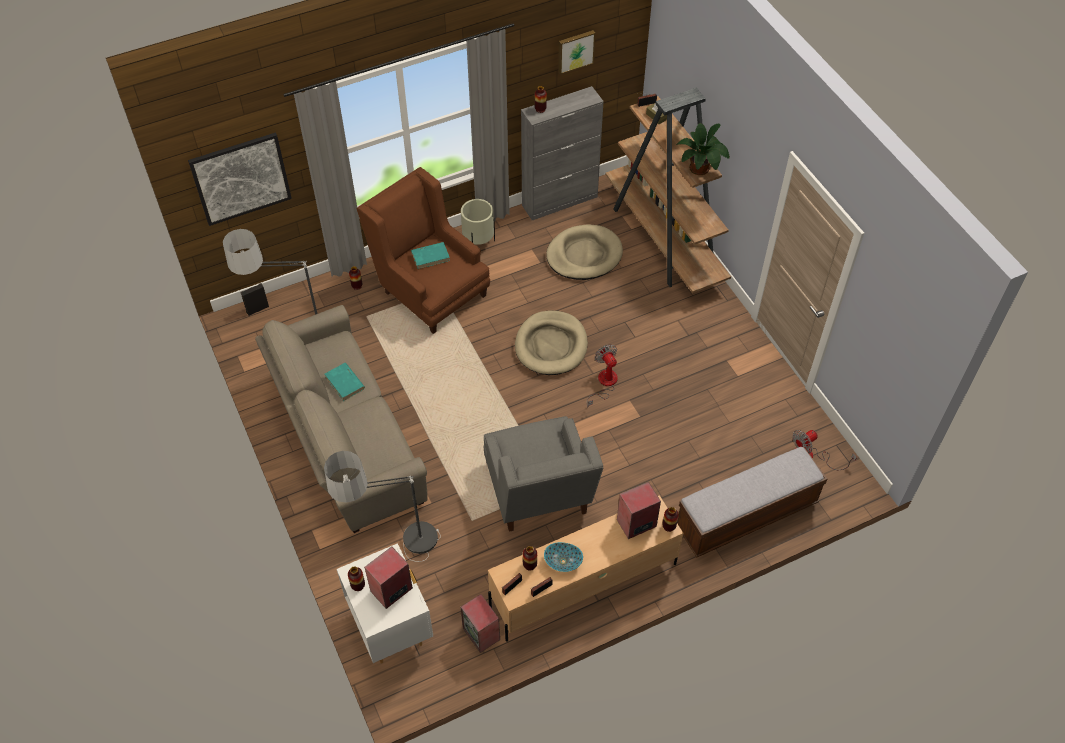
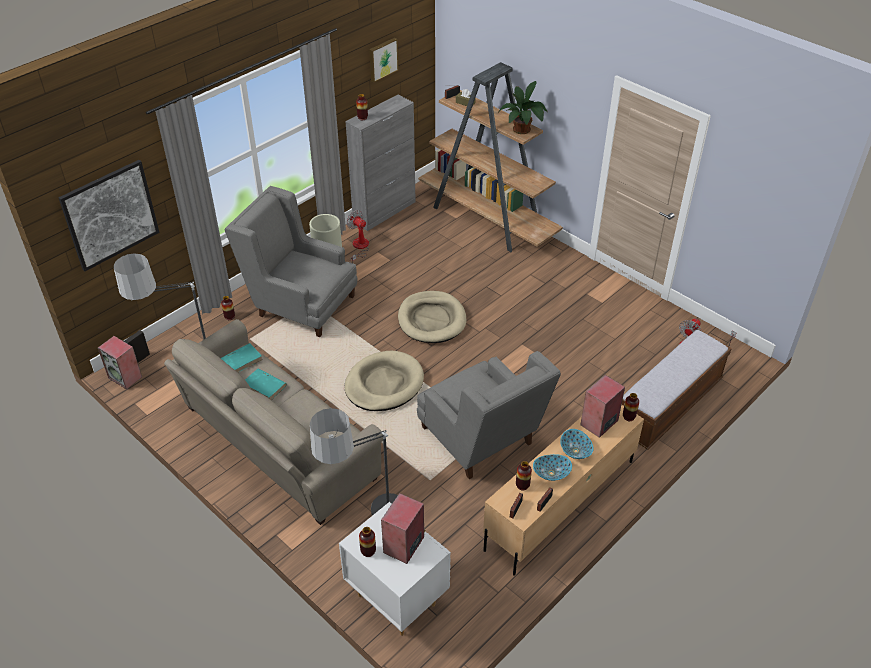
camera: 20 degrees left, 10 degrees down
(429, 289) = (300, 303): brown armchair -> grey armchair
(431, 256) = (300, 266): turquoise book -> turquoise book (241, 360)
(482, 634) = (488, 576): speaker -> speaker (125, 377)
(584, 255) = (425, 246): beige dog bed -> beige dog bed (384, 384)
(597, 546) = (575, 451): none -> bowl
(604, 384) = (493, 337): fan -> fan (359, 247)

